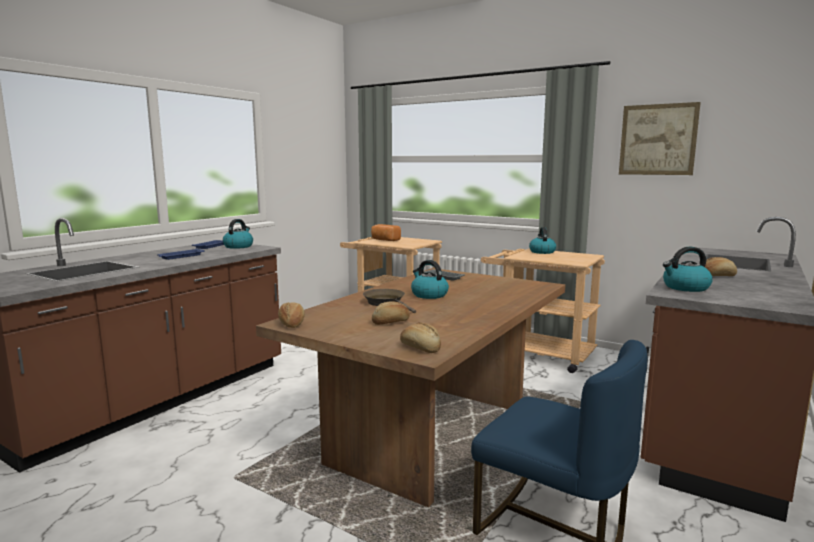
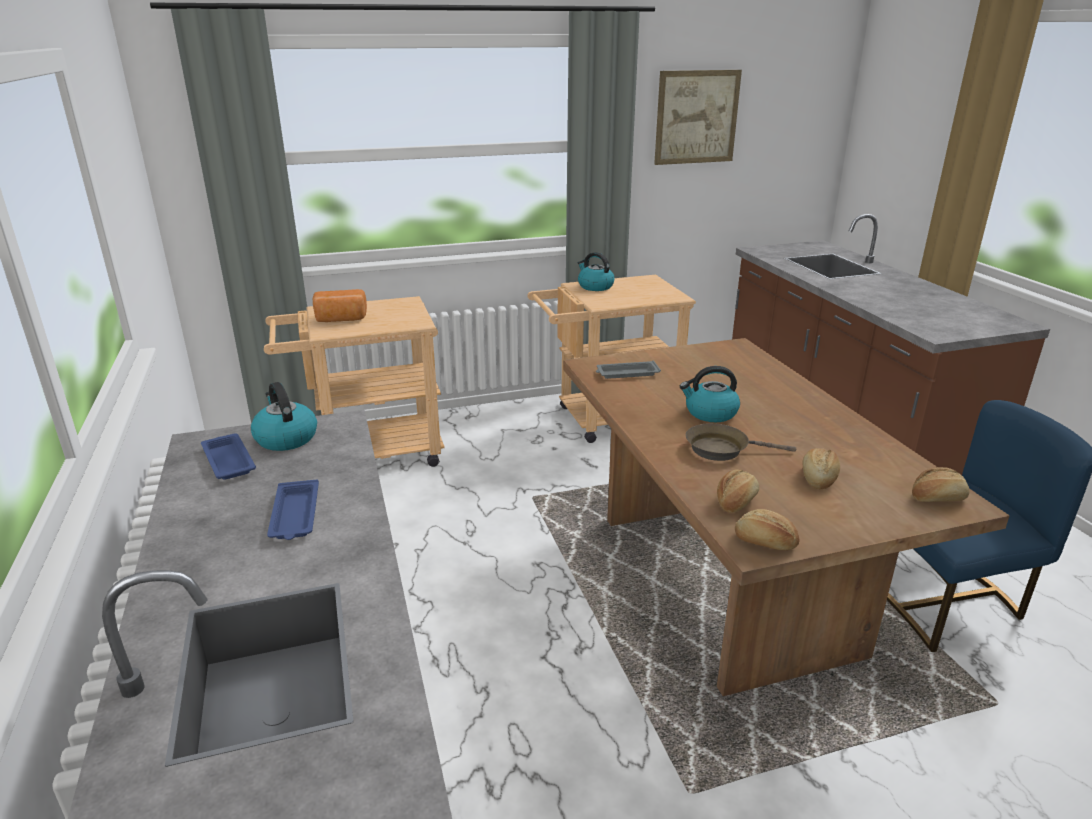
camera: 50 degrees left, 15 degrees up
(685, 288) = (920, 322): kettle -> none
(717, 276) = (883, 294): bread -> bread (735, 501)

